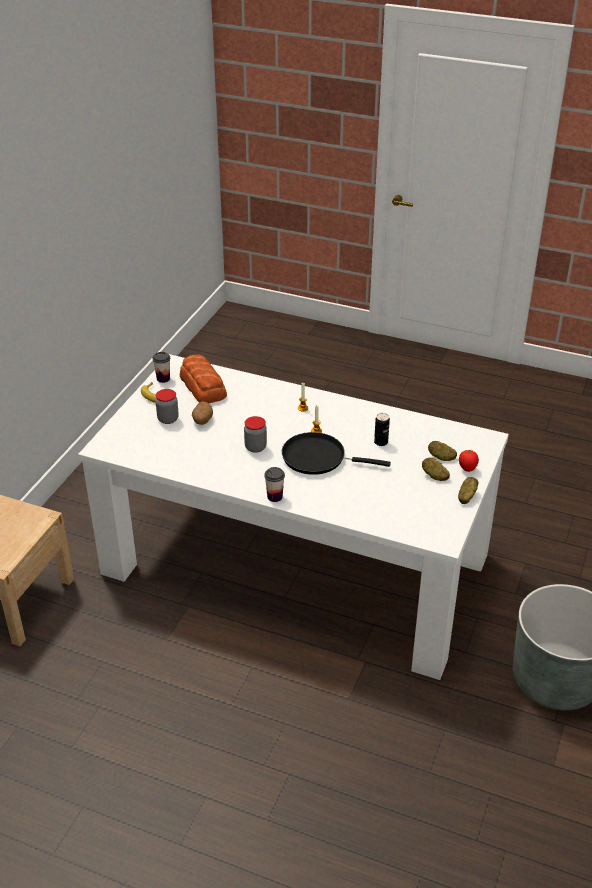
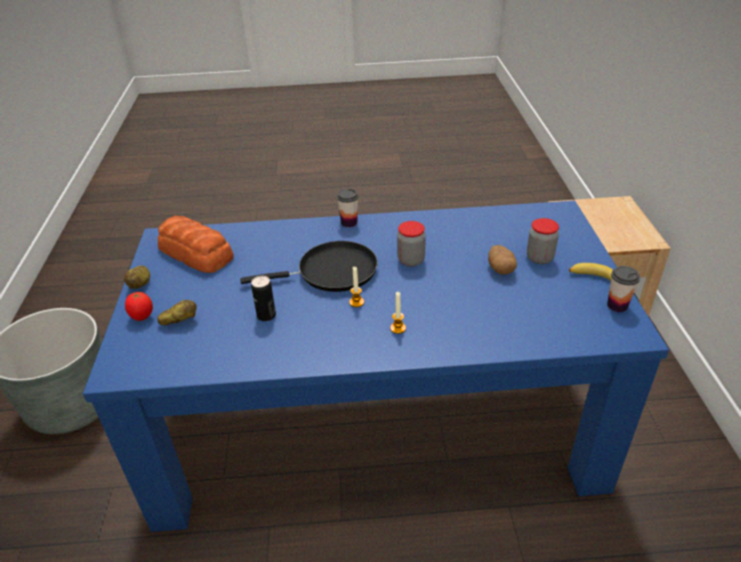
camera: 155 degrees right, 0 degrees up
(203, 386) = (556, 314): bread -> bread (196, 254)
(296, 564) = (376, 421): white dining table -> blue dining table
(434, 476) = (184, 295): potato -> none

